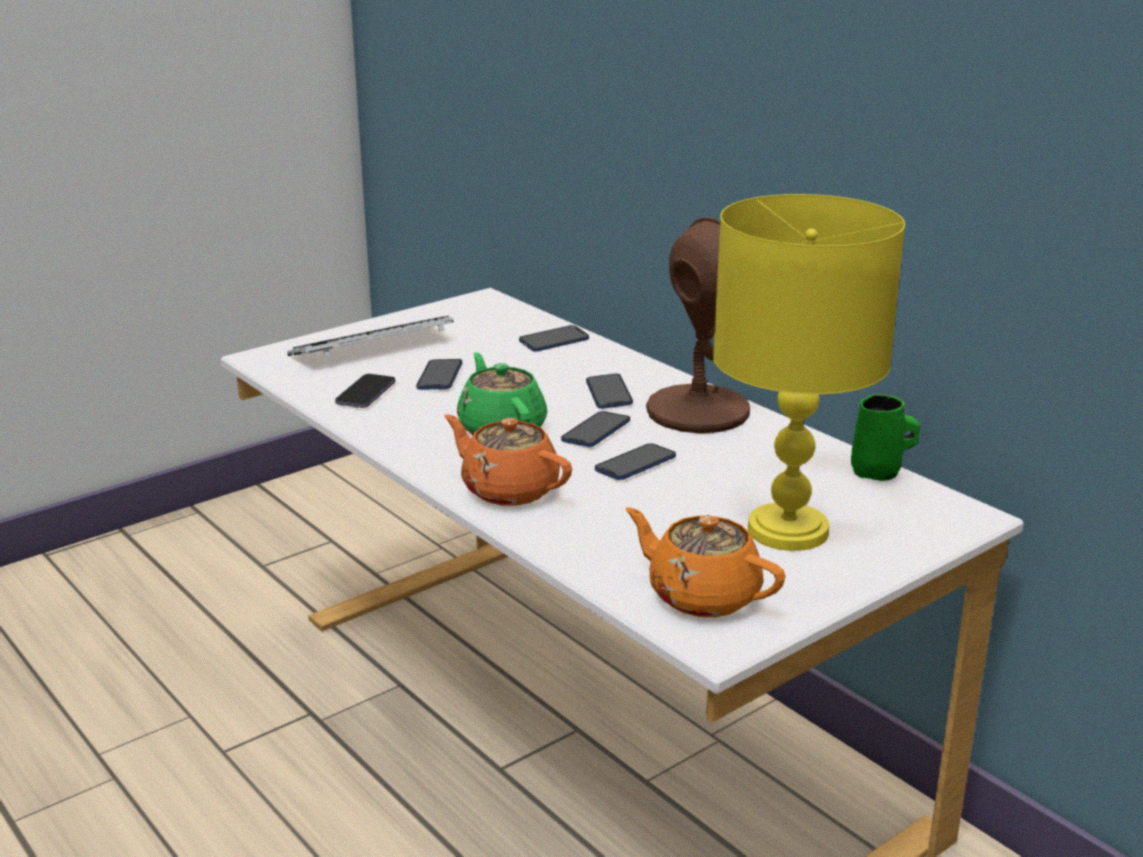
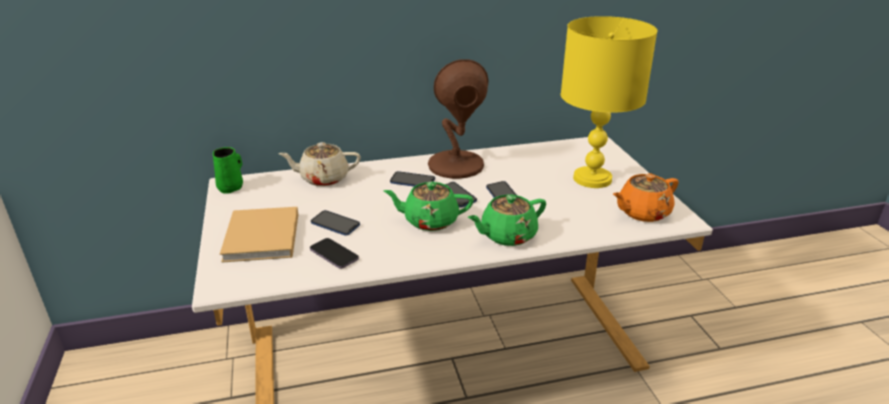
camera: 65 degrees left, 5 degrees up
(372, 349) = (261, 238): keyboard -> beige book
(508, 489) = (507, 235): orange teapot -> green teapot
(554, 340) = (323, 178): phone -> beige teapot
(878, 472) = (550, 146): green mug -> green mug (231, 187)

